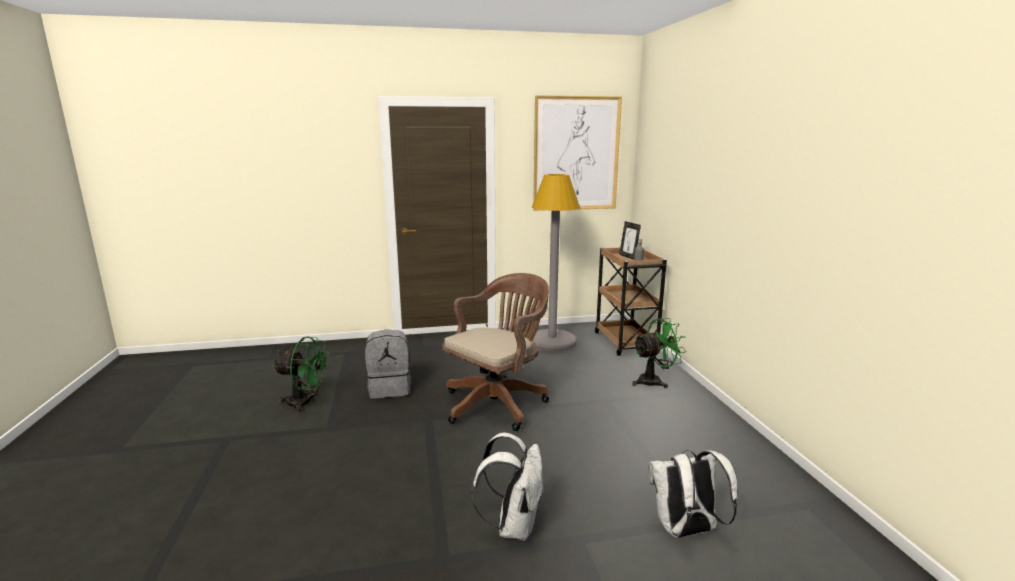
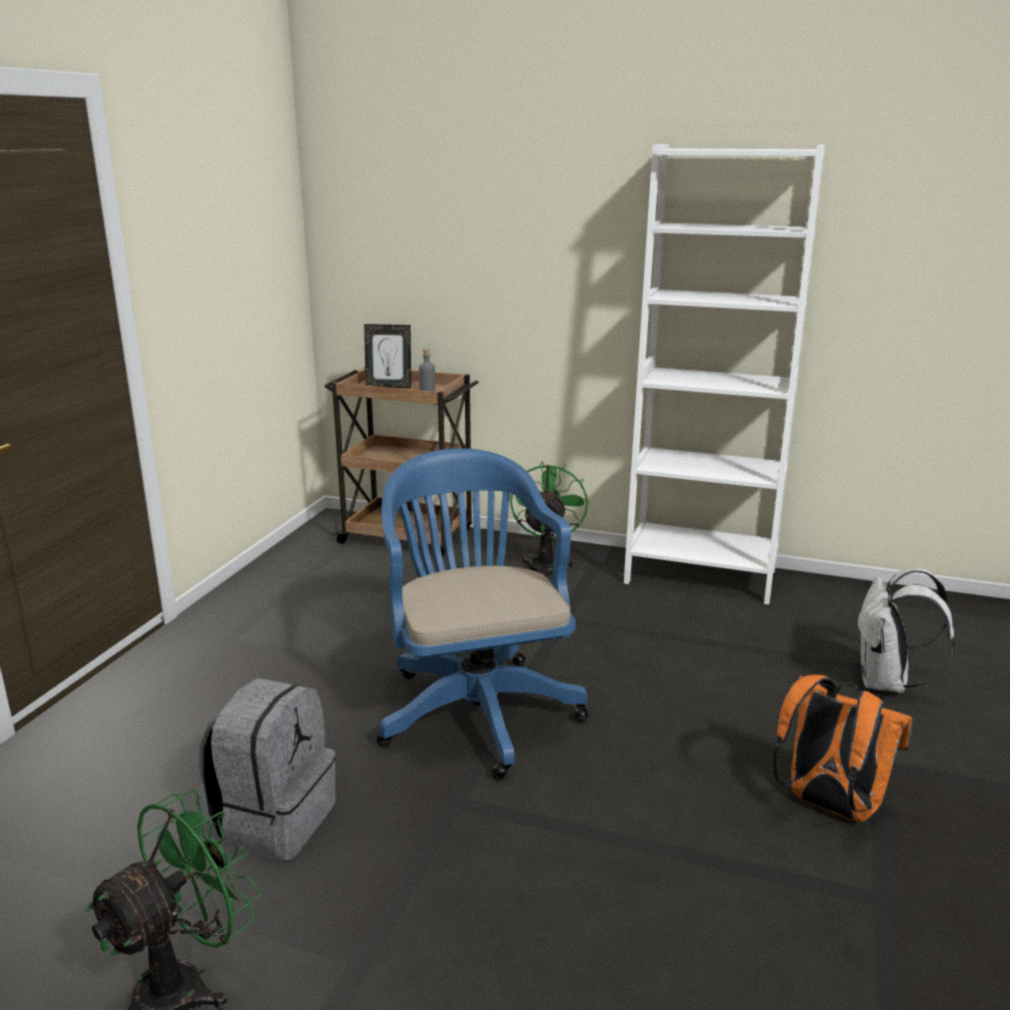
camera: 60 degrees left, 5 degrees up
(498, 402) = (475, 708): brown office chair -> blue office chair
(514, 525) = (828, 805): white backpack -> orange backpack
(552, 341) = (318, 586): grey floor lamp -> none
(576, 154) = (237, 203): picture -> none
(722, 428) = (700, 576): none -> white bookcase

